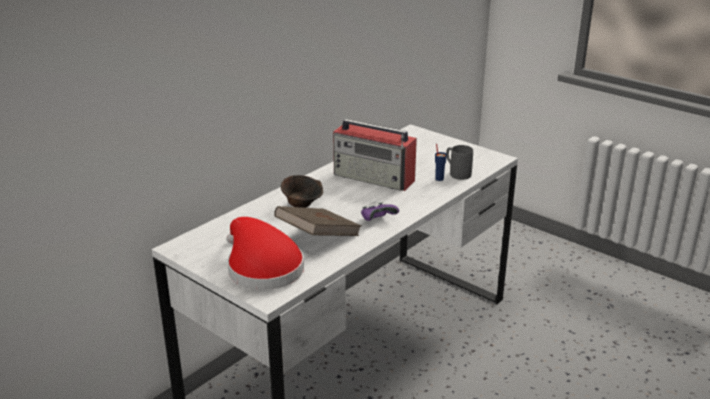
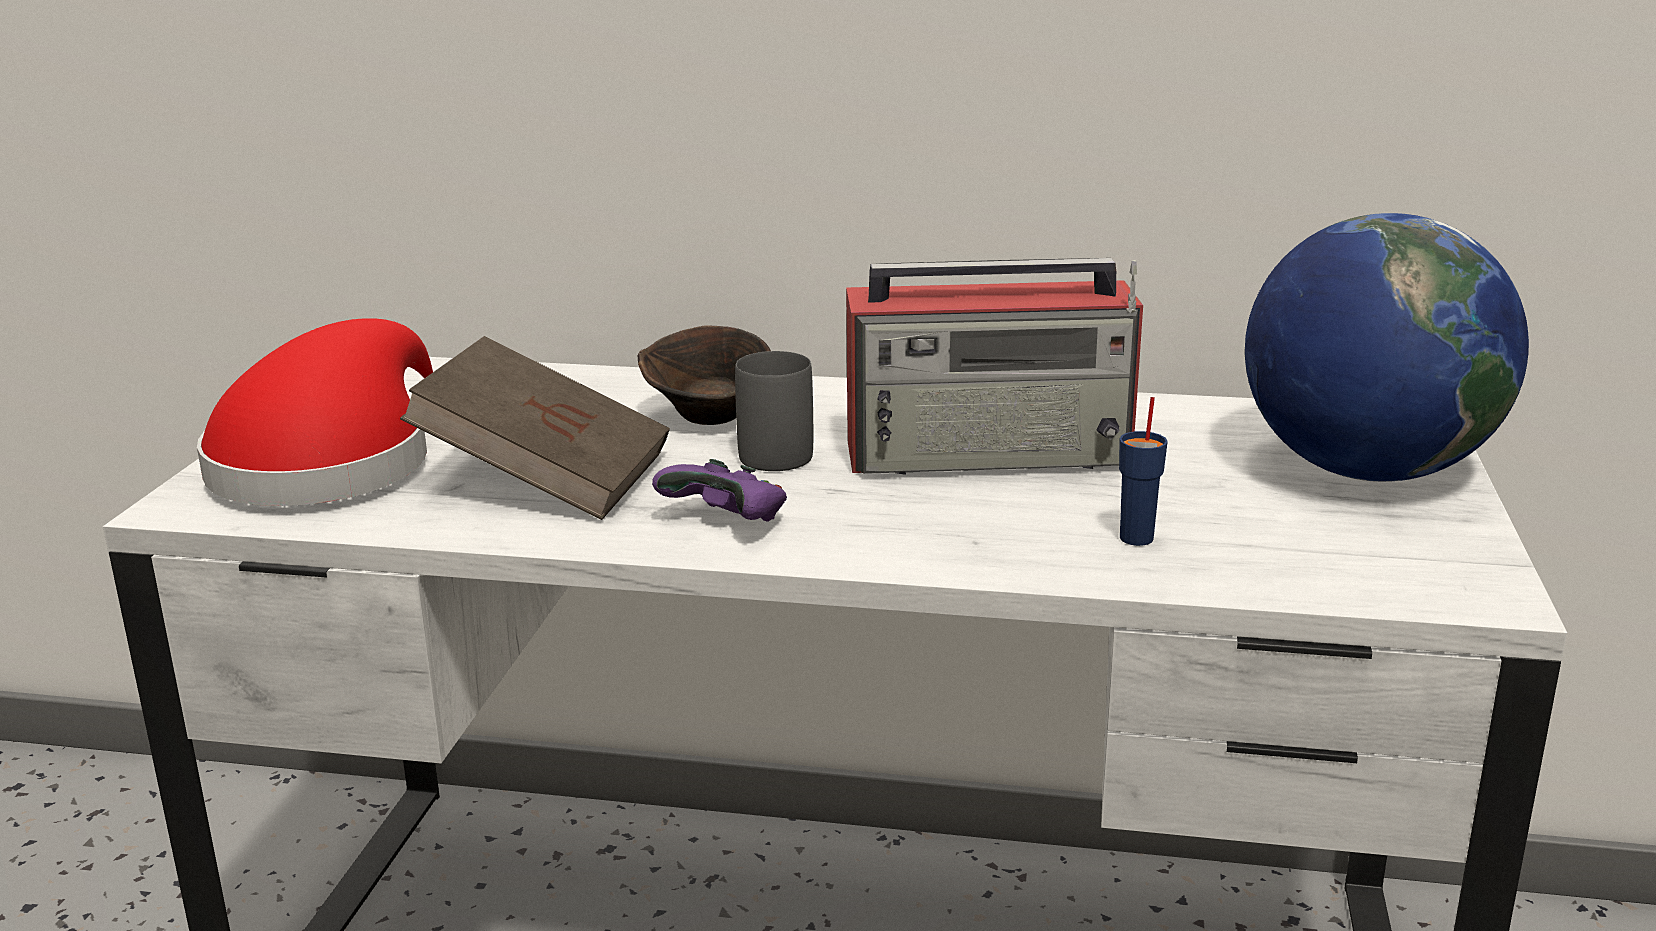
camera: 60 degrees right, 5 degrees down
(374, 178) = (992, 454): radio -> radio turned 90 degrees counterclockwise
(432, 145) = (1365, 470): none -> globe
(456, 173) = (1226, 554): grey mug -> grey mug (783, 450)

